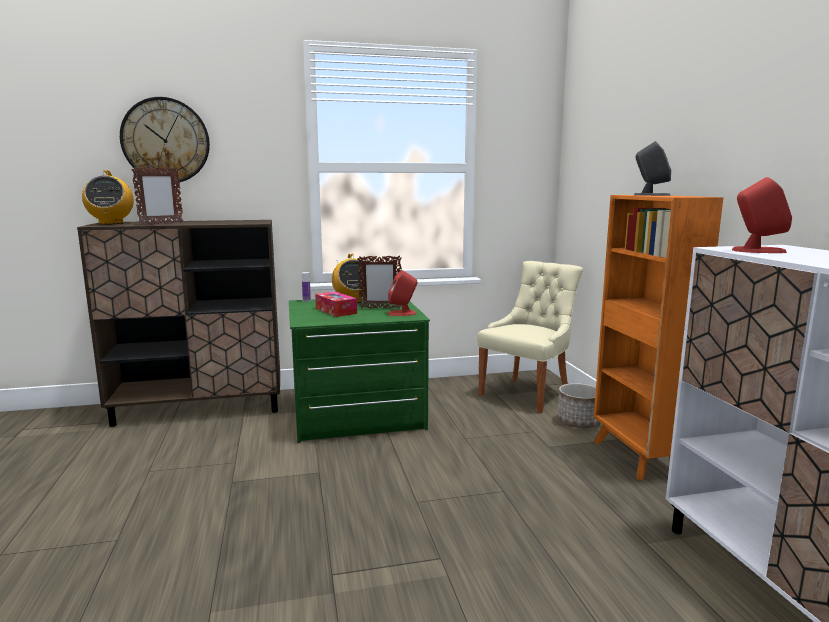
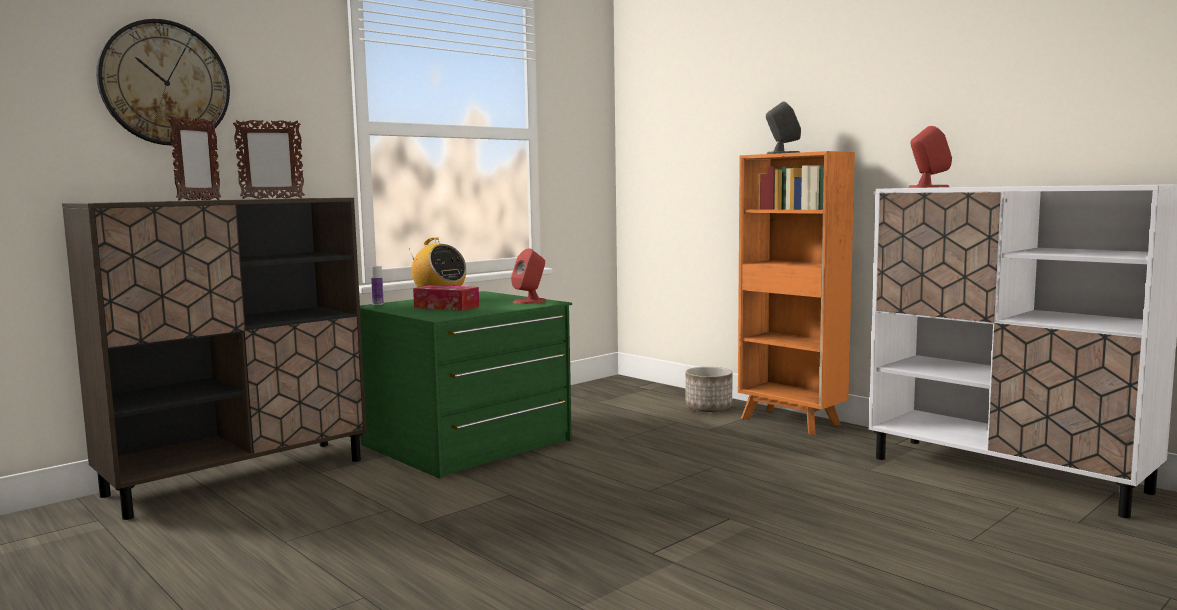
camera: 30 degrees left, 5 degrees down
(111, 223) = (107, 202): radio -> none
(380, 308) = (492, 301): picture frame -> picture frame (272, 198)
(527, 394) = (628, 396): beige chair -> none

